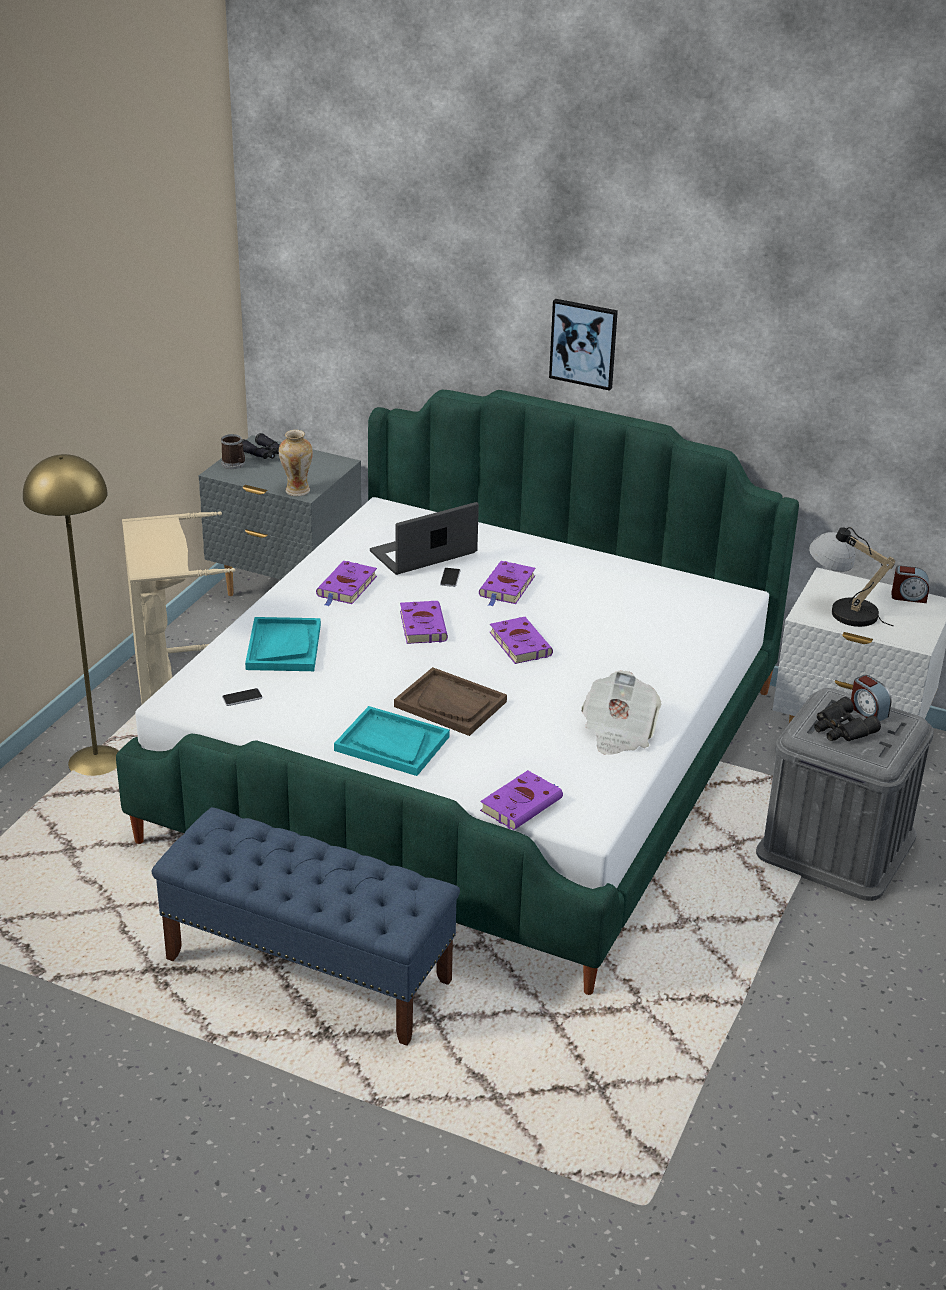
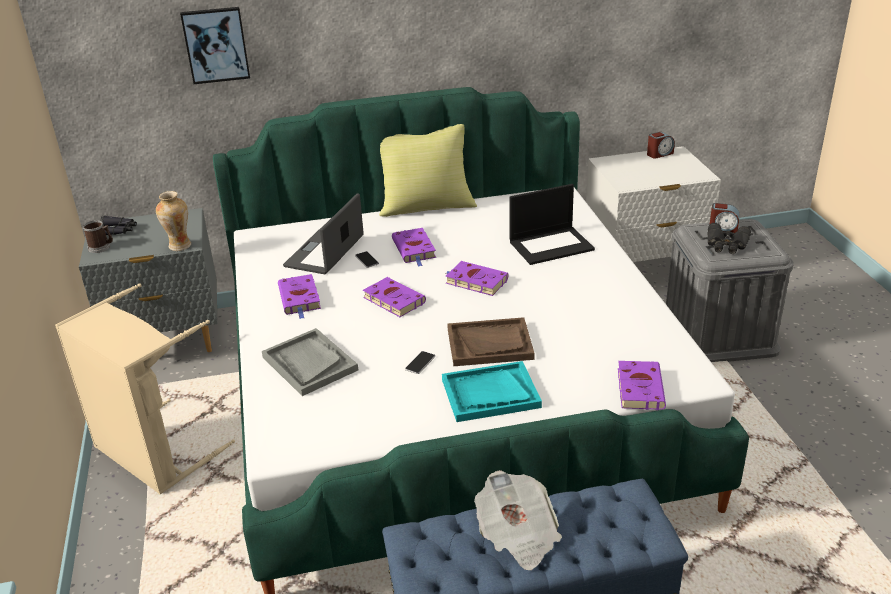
camera: 35 degrees left, 0 degrees up
(97, 761) = (155, 552): yellow floor lamp -> none
(242, 698) = (329, 419): phone -> phone (420, 363)
(283, 647) = (309, 363): turquoise tray -> grey tray
(580, 548) = (426, 206): none -> yellow pillow
(583, 343) = (385, 42): picture -> picture (216, 45)
(618, 732) = (621, 308): newspaper -> newspaper (518, 536)
(645, 643) = (551, 245): none -> laptop
(841, 610) = (639, 175): table lamp -> none

